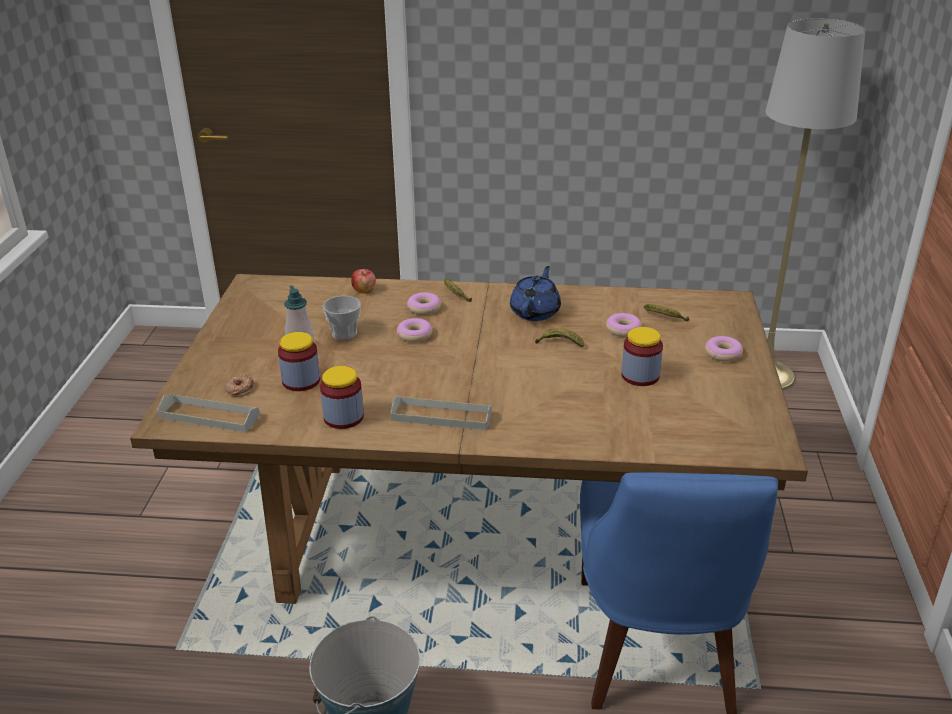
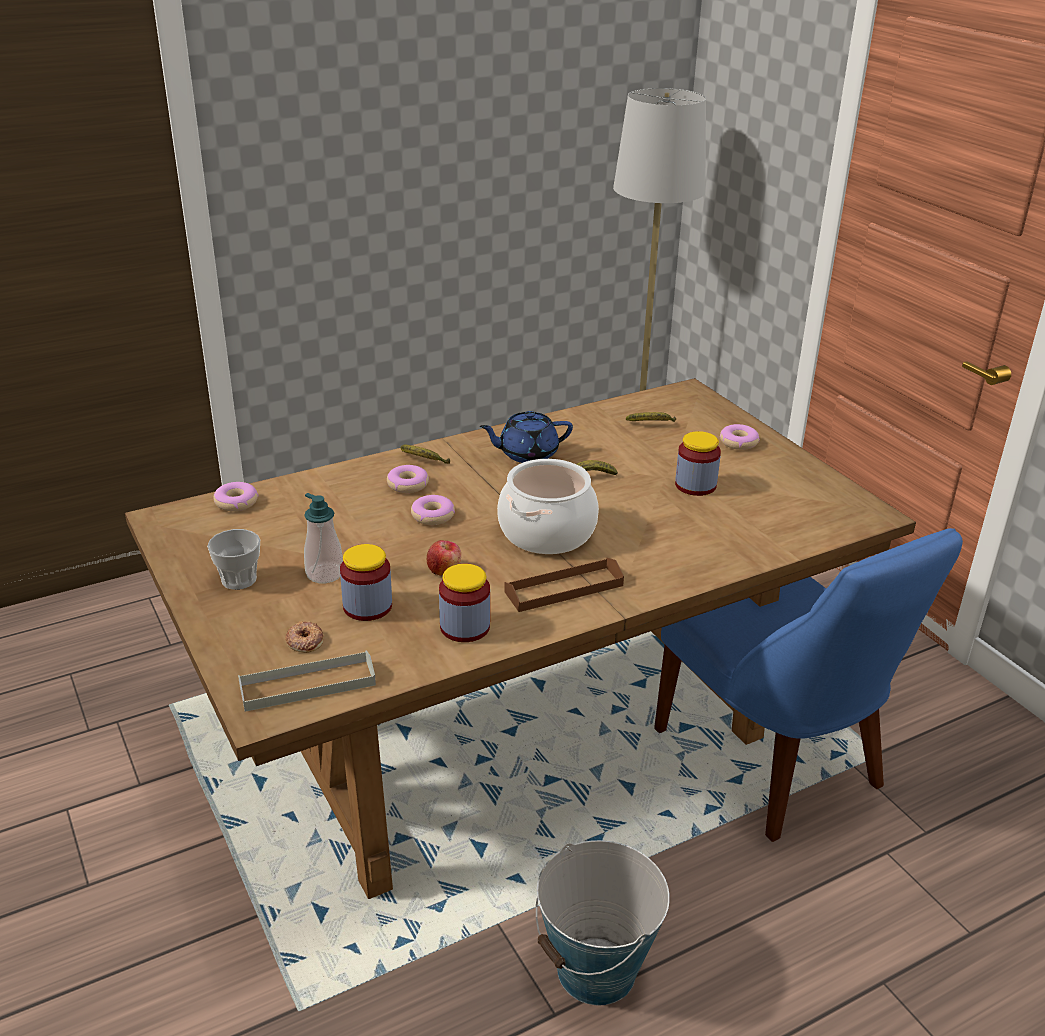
camera: 35 degrees left, 0 degrees up
(344, 333) = (351, 539): cup -> cup (239, 580)
(364, 290) = (314, 485): apple -> apple (444, 570)
(441, 416) = (564, 589): grey tray -> brown tray
(479, 372) = (547, 532): none -> cooking pot
(535, 311) = (527, 454): blue teapot -> blue teapot turned 90 degrees counterclockwise
(623, 330) = (629, 447): donut -> donut (236, 502)

